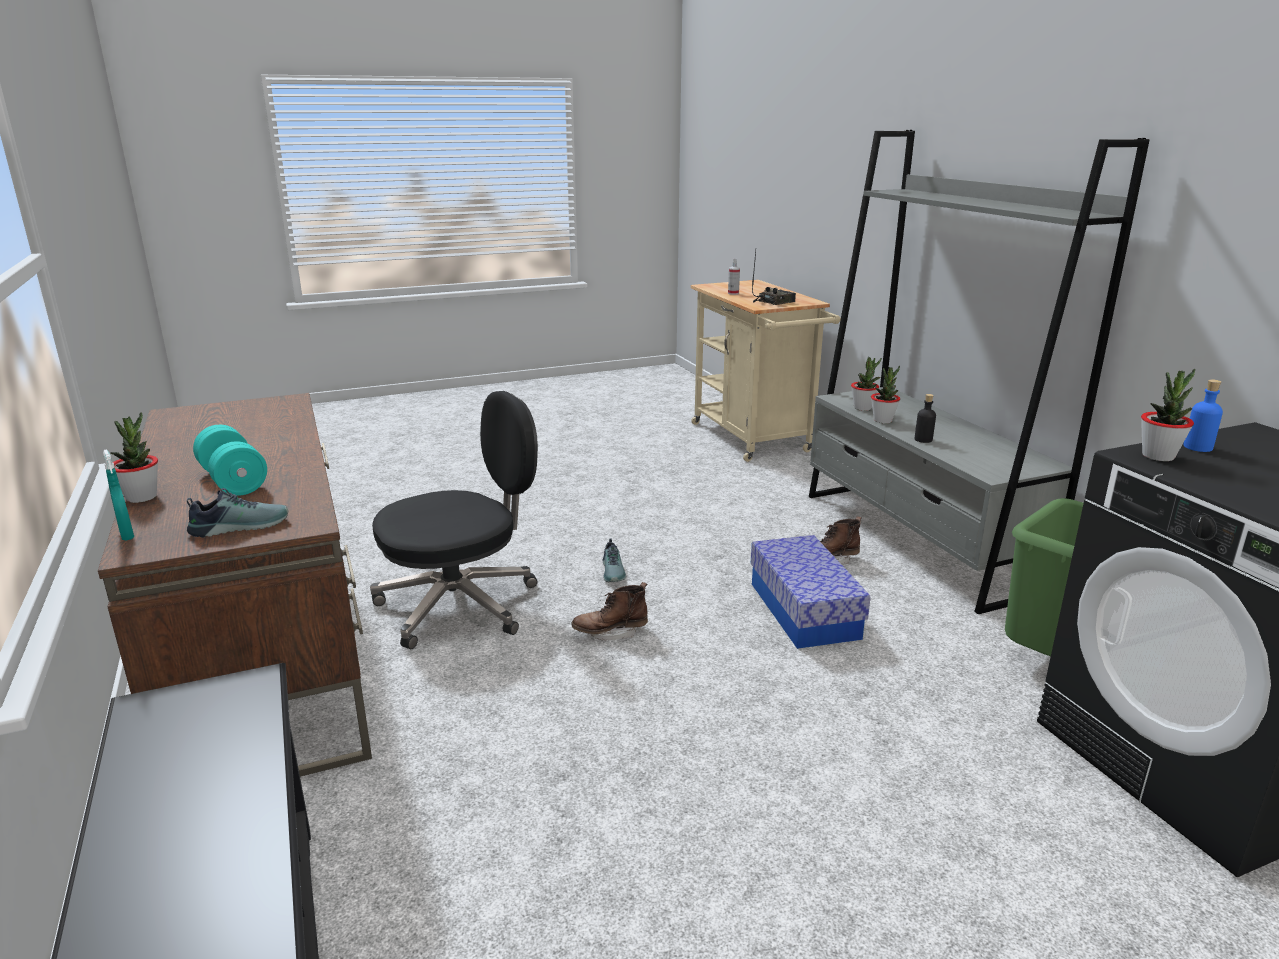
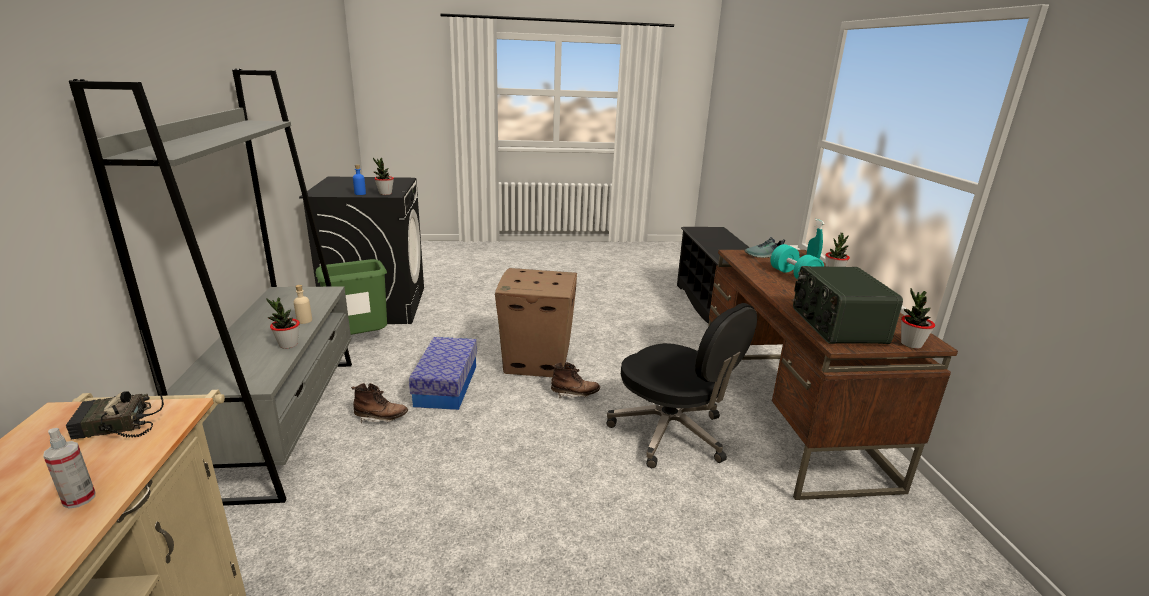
camera: 165 degrees left, 0 degrees up
(265, 416) = (836, 325): none -> radio
(461, 604) = (671, 434): black office chair -> black office chair turned 120 degrees counterclockwise
(614, 571) = (549, 441): shoe -> none
(705, 681) = (538, 361): none -> cardboard box
(862, 408) = (269, 363): potted plant -> potted plant (911, 344)
(923, 439) = (304, 320): black bottle -> beige bottle

